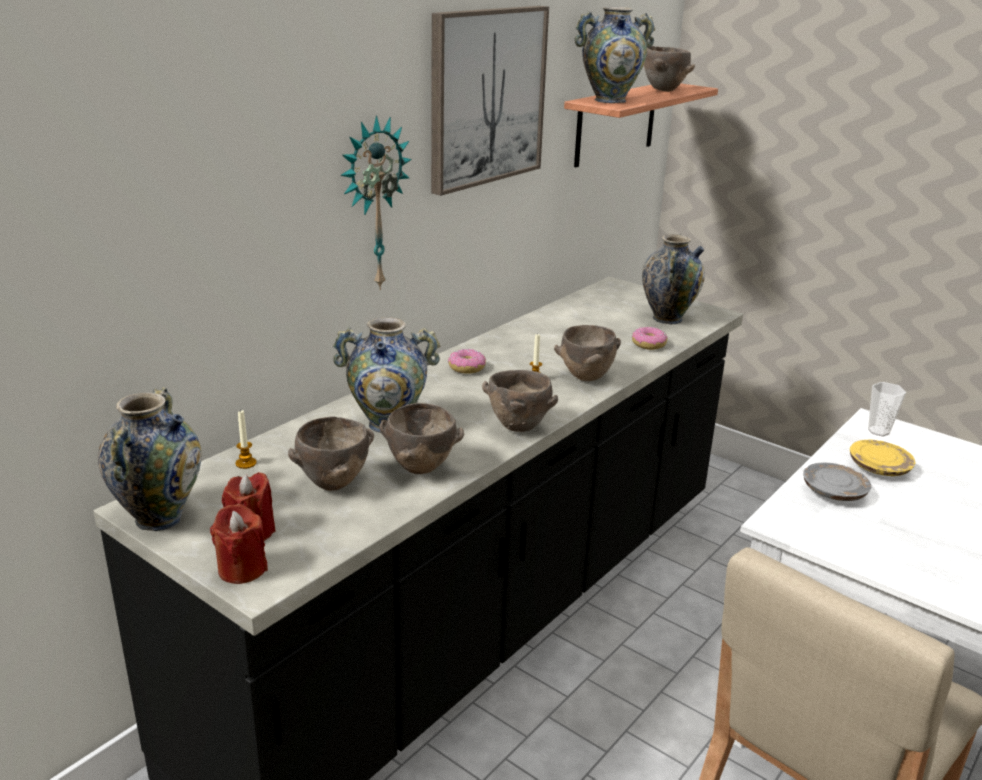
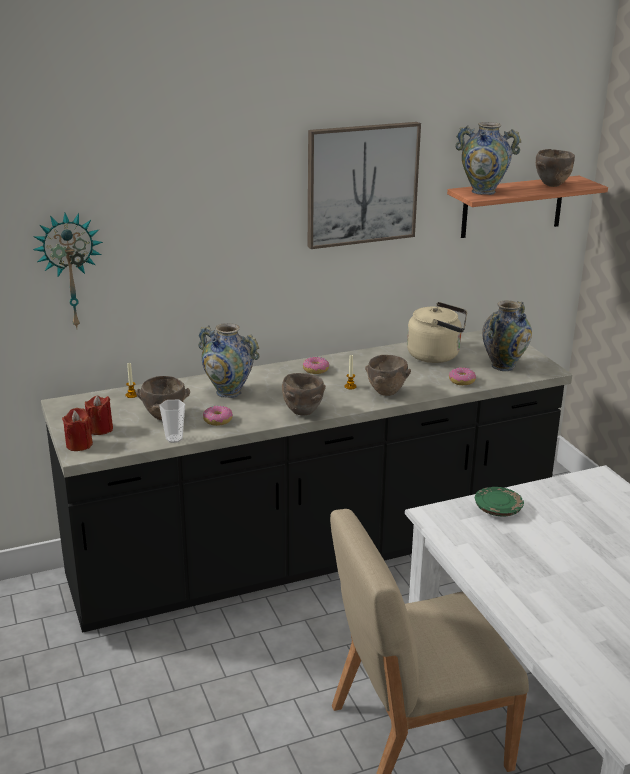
camera: 30 degrees right, 0 degrees up
(159, 517) = (65, 411): vase -> none
(372, 204) = (254, 250): wall clock -> wall clock (70, 270)
(419, 468) = (217, 420): brown bowl -> donut
(584, 321) = (437, 355): none -> beige kettle
(833, 491) = (498, 509): grey plate -> green plate
(878, 431) = (594, 483): cup -> cup (174, 439)
(879, 467) = (556, 504): yellow plate -> none

